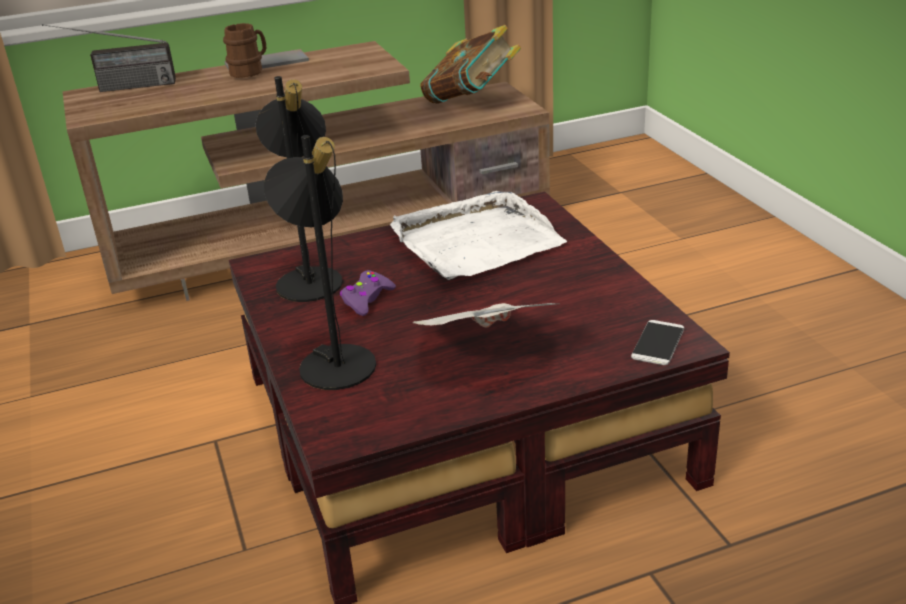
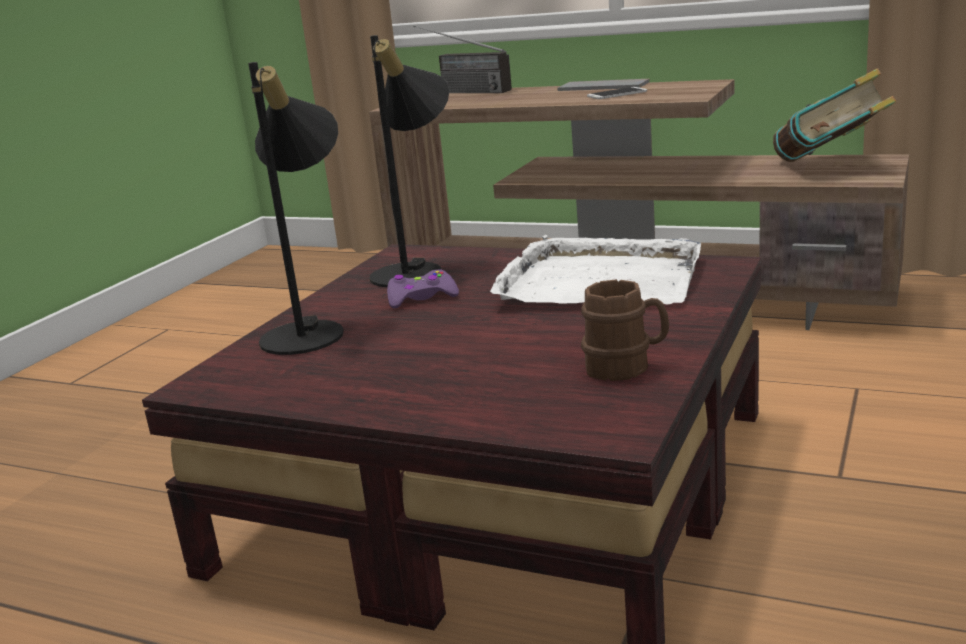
camera: 45 degrees right, 10 degrees down
(250, 71) = (569, 88): brown mug -> brown mug (626, 367)
(487, 347) = (431, 364): newspaper -> none
(658, 343) = (588, 423): phone -> phone (617, 94)

